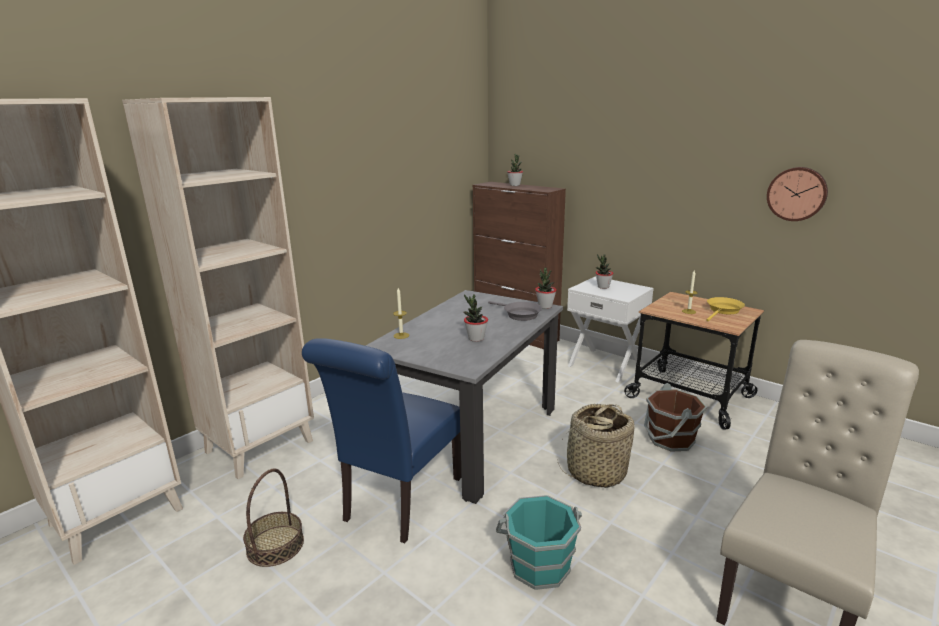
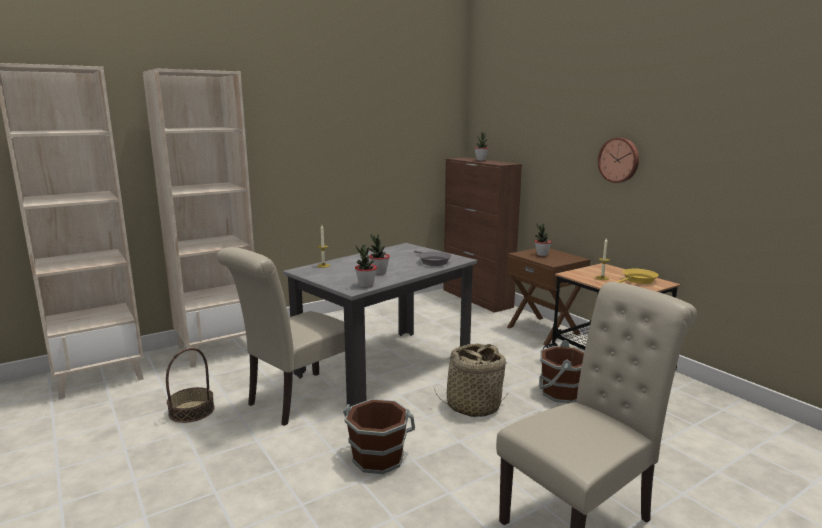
camera: 15 degrees right, 5 degrees down
(398, 502) = (296, 400): blue chair -> beige chair
(539, 565) = (378, 457): turquoise bucket -> brown bucket
(545, 306) = (461, 258): potted plant -> potted plant (366, 285)
(605, 364) = (544, 330): white nightstand -> brown nightstand
(797, 194) = (709, 170): wall clock -> wall clock (619, 160)

